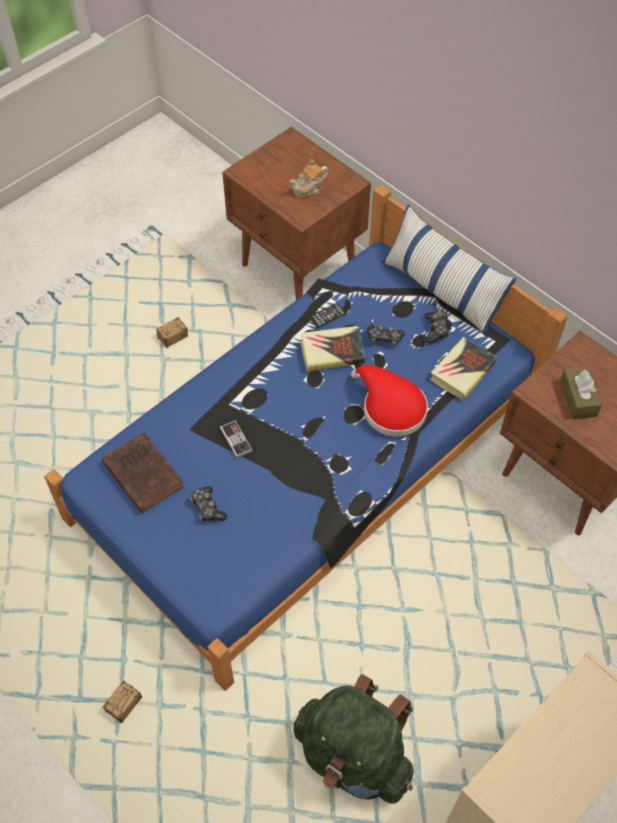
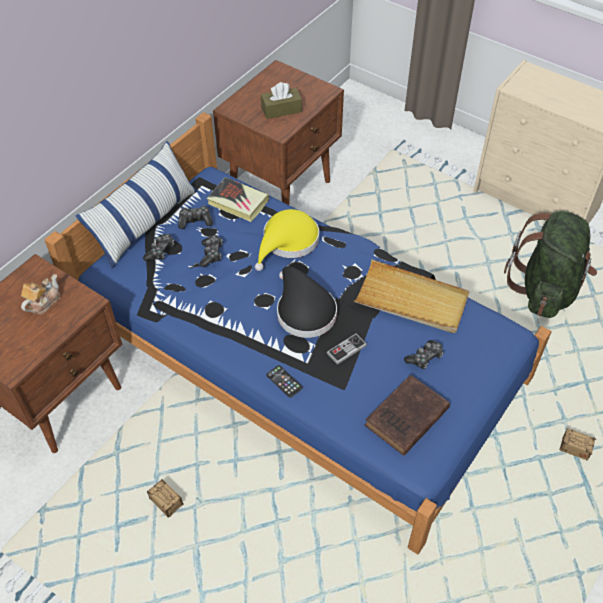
camera: 100 degrees left, 5 degrees down
(285, 512) = (411, 300): none -> beige tray
(292, 409) = (303, 311): none -> black hat
(309, 189) = (43, 302): teapot -> teapot turned 105 degrees counterclockwise
(327, 316) = (187, 299): phone -> phone (284, 381)
(332, 351) = (232, 290): book -> none
(390, 407) = (288, 242): red hat -> yellow hat
(396, 298) = (160, 251): none -> game controller

